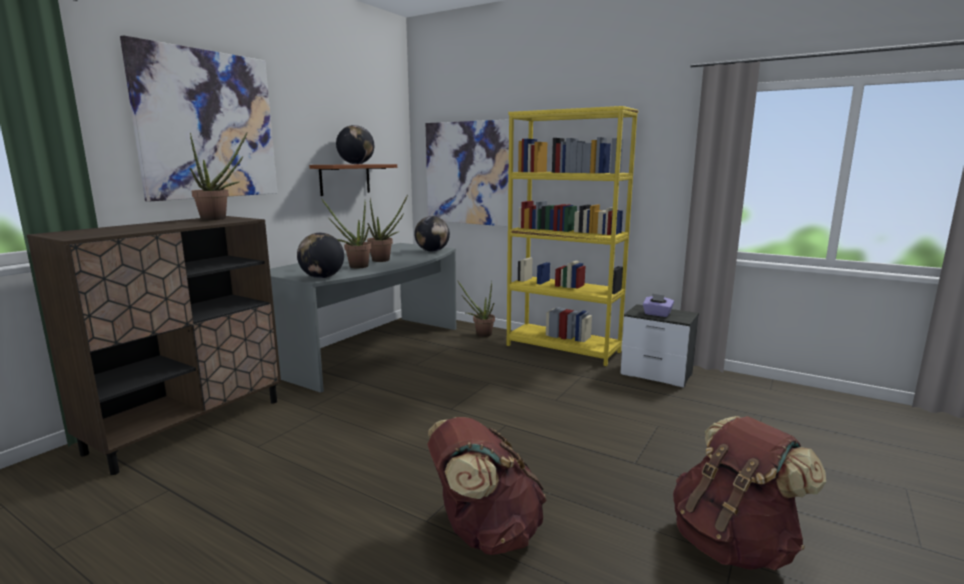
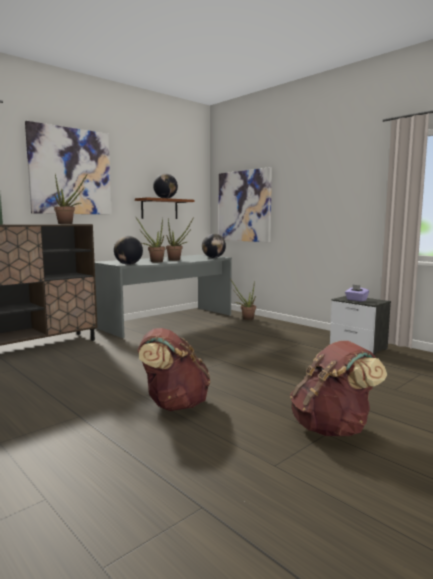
camera: 15 degrees right, 5 degrees down
(563, 348) = (299, 329): yellow bookcase -> none

